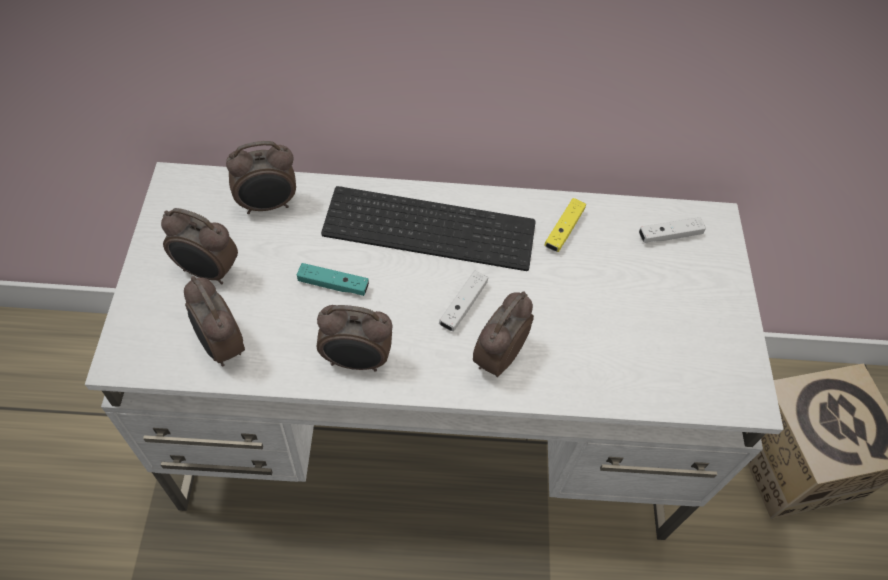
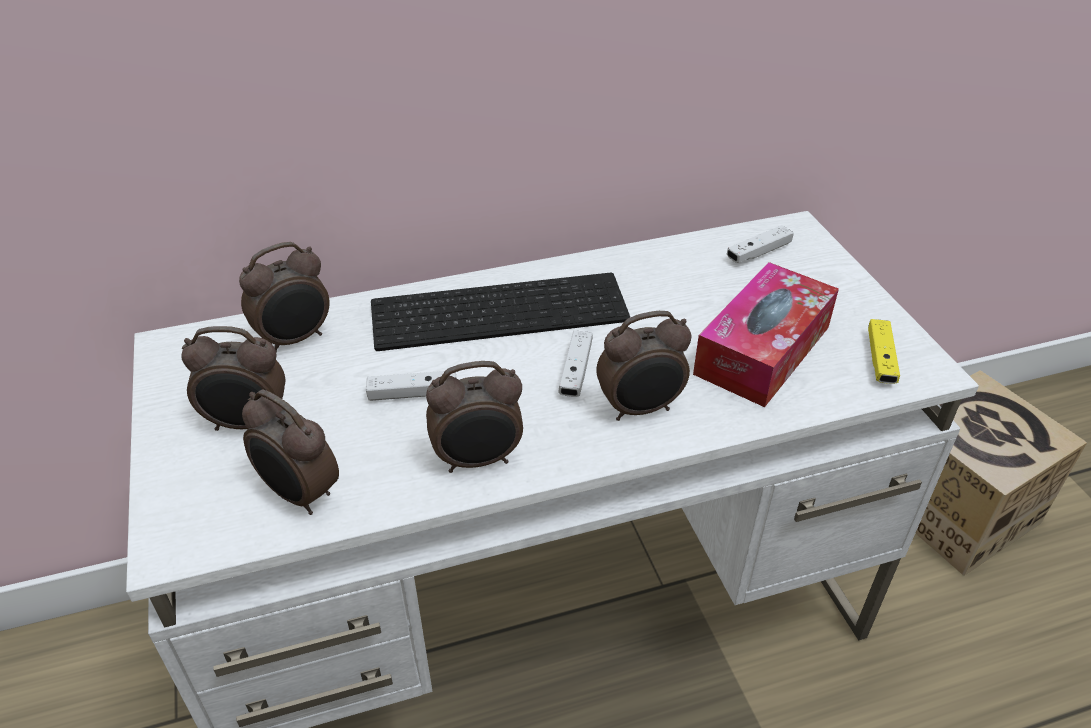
camera: 15 degrees left, 15 degrees down
(333, 285) = (413, 393): turquoise game controller -> white game controller
(496, 357) = (640, 409): alarm clock -> alarm clock turned 120 degrees counterclockwise
(563, 230) = (647, 276): yellow game controller -> yellow game controller (880, 359)
(621, 335) = (762, 350): none -> tissue box

